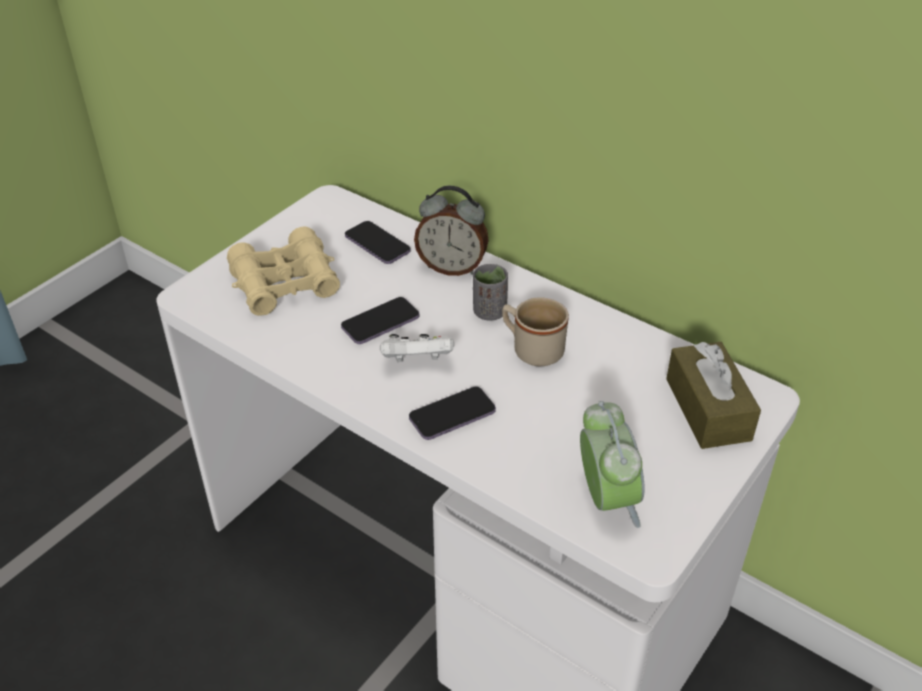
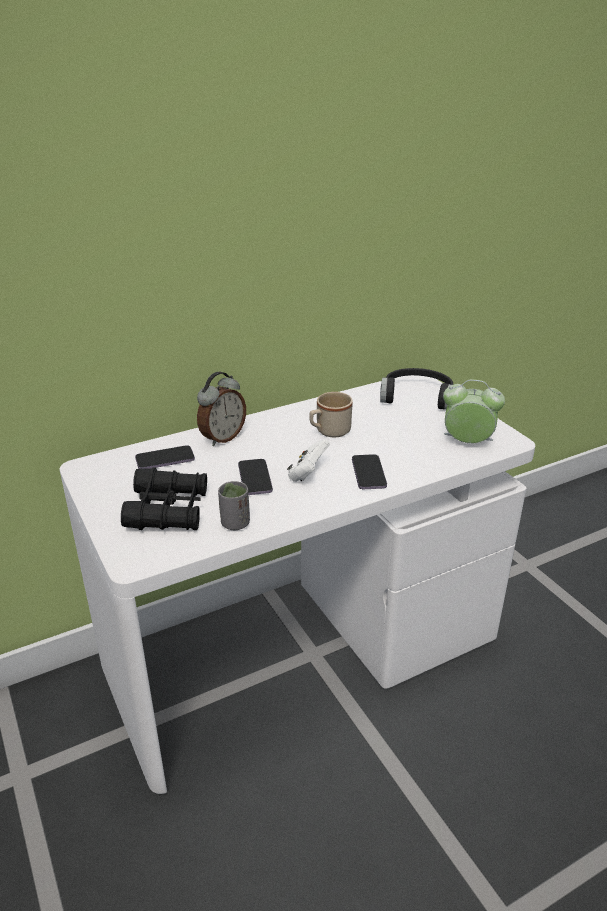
camera: 65 degrees left, 10 degrees down
(285, 283) = (168, 510): beige binoculars -> black binoculars
(489, 312) = (281, 436): grey cup -> grey cup (235, 523)
(708, 409) = (417, 396): brown tissue box -> black headphones

